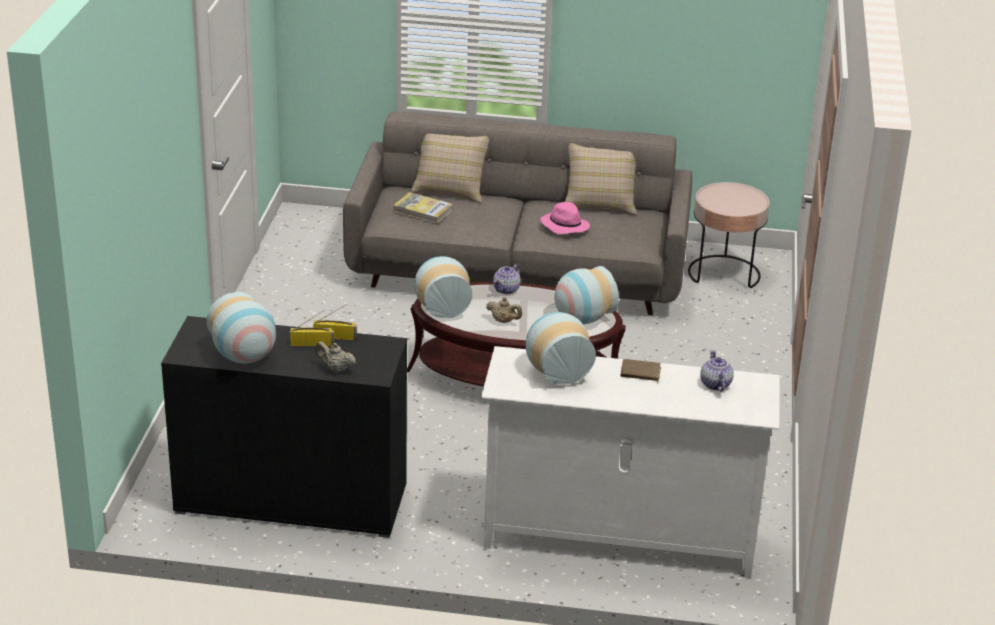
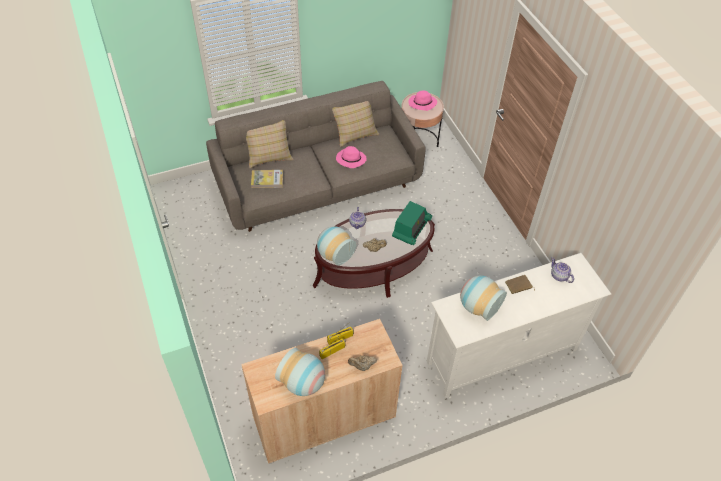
camera: 30 degrees left, 20 degrees up
(291, 499) = (324, 417): black cabinet -> beige cabinet
(581, 319) = (411, 228): vase -> radio
(733, 197) = (422, 103): none -> pink hat

